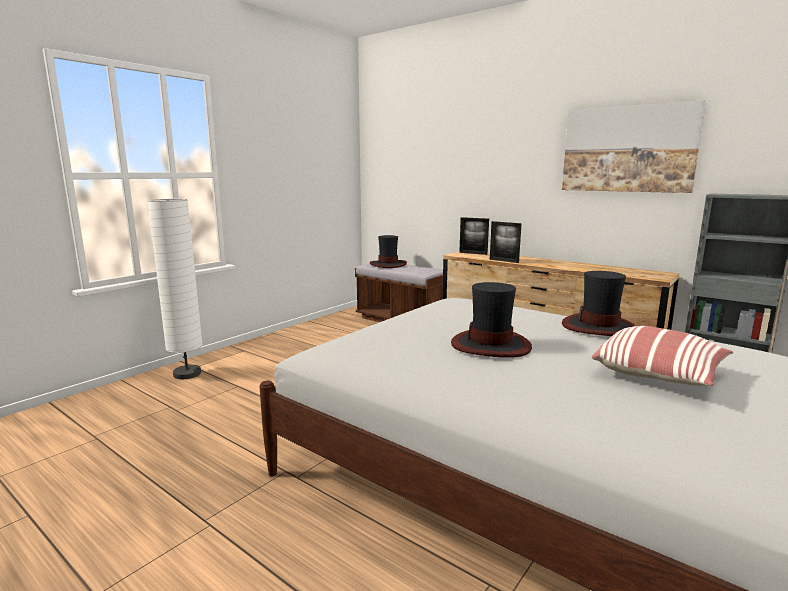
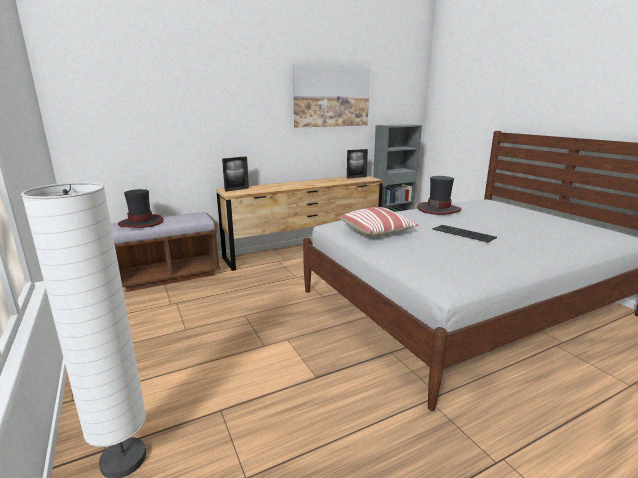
camera: 65 degrees left, 5 degrees up
(491, 345) = (463, 233): hat -> keyboard
(504, 261) = (279, 189): picture frame -> picture frame (356, 177)
(660, 374) = (514, 217): pillow -> pillow (377, 231)

